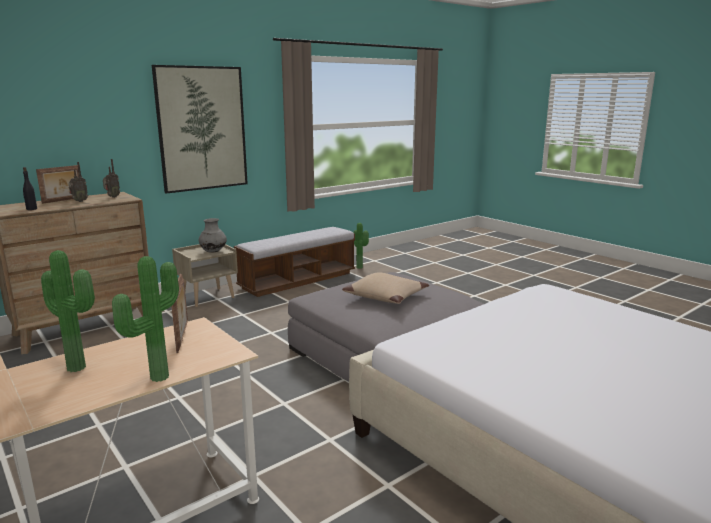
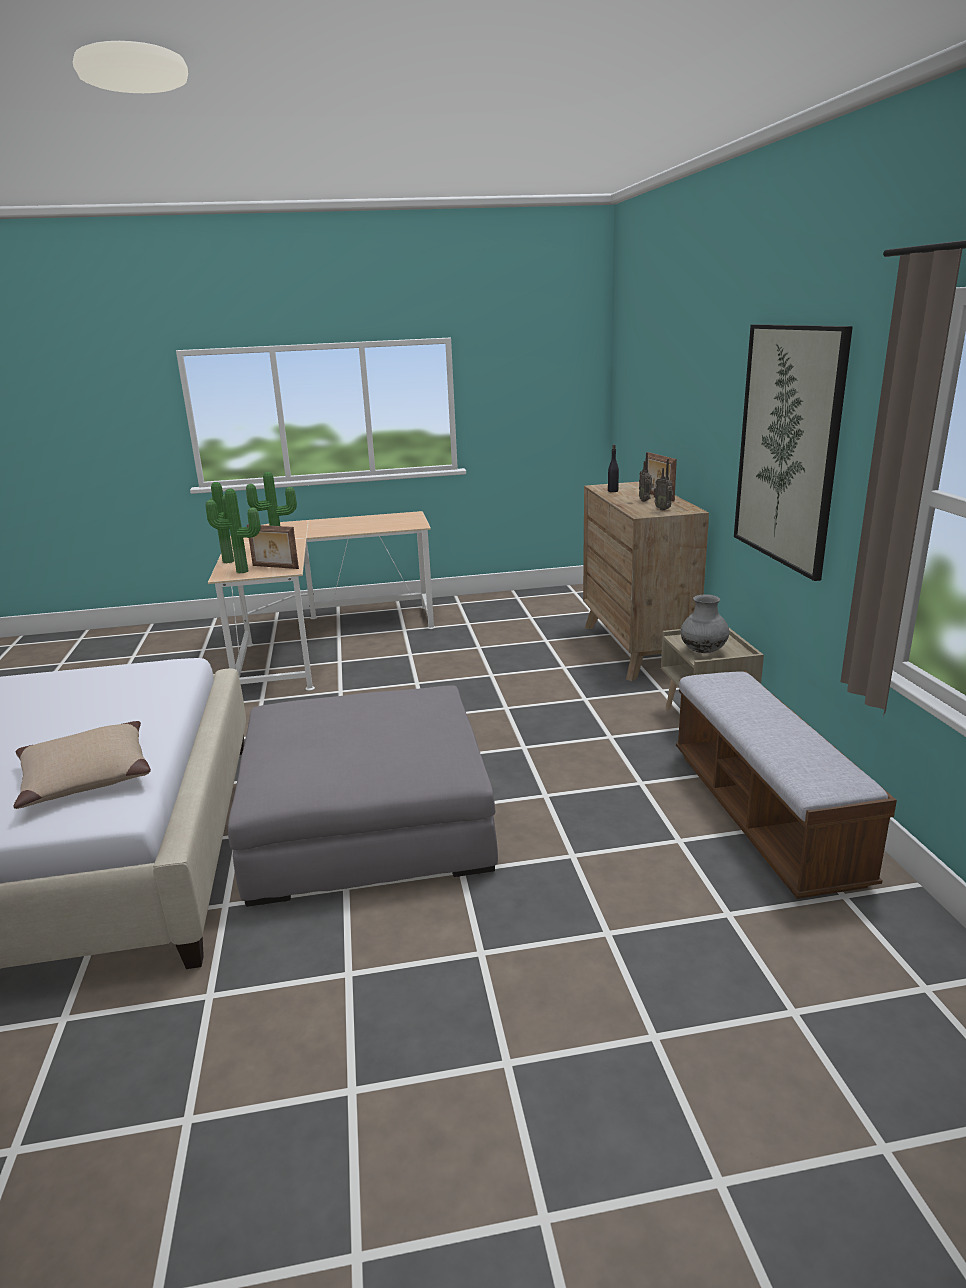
camera: 120 degrees right, 5 degrees up
(360, 267) = (851, 934): potted plant -> potted plant (241, 572)
(386, 296) = (347, 723): beige pillow -> beige pillow (86, 777)

